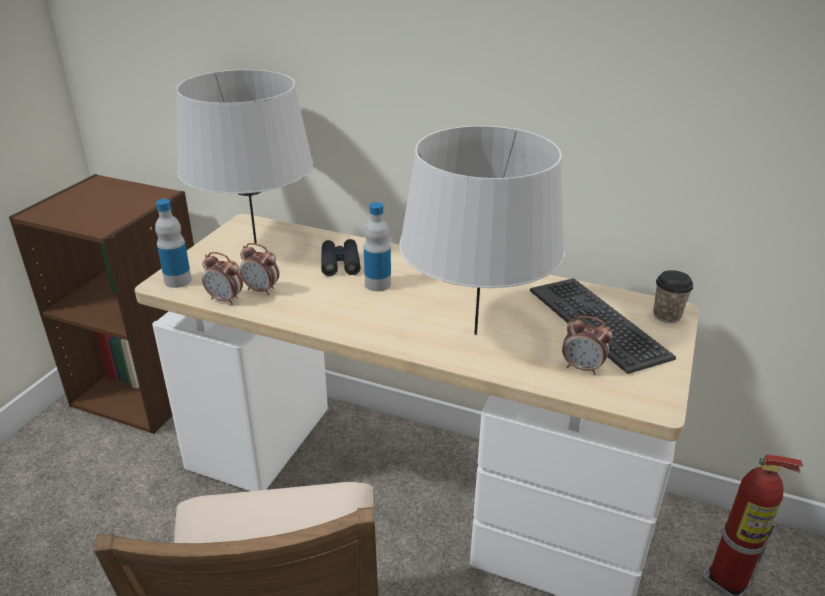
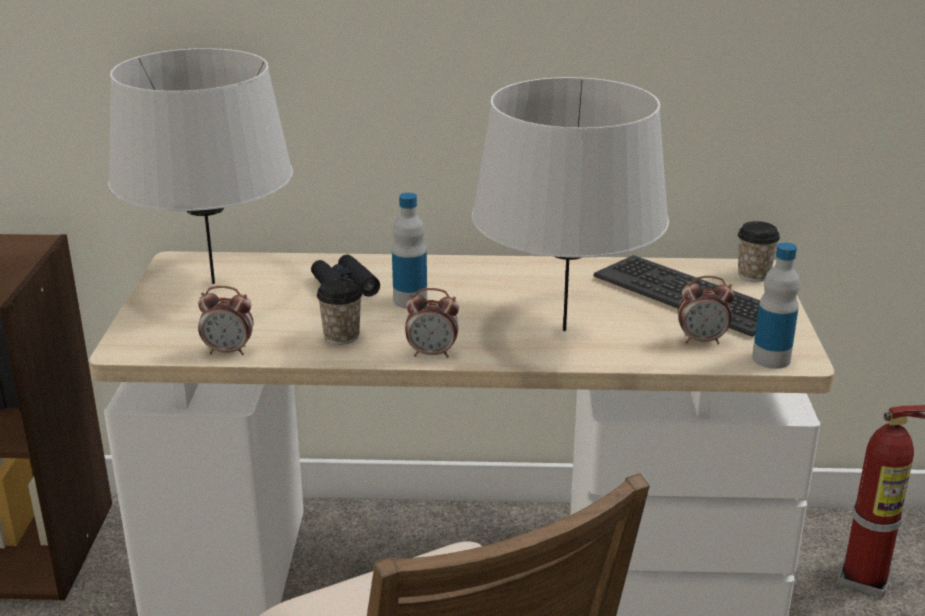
camera: 20 degrees left, 5 degrees down
(178, 280) = (144, 342): bottle -> bottle (771, 359)
(261, 290) = (268, 332): alarm clock -> alarm clock (432, 353)
(308, 304) = (341, 336): none -> cup

